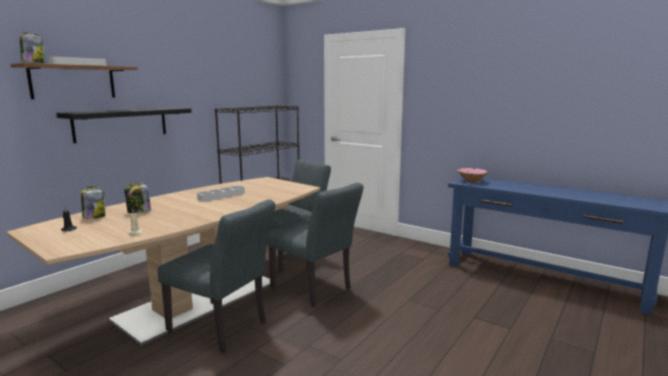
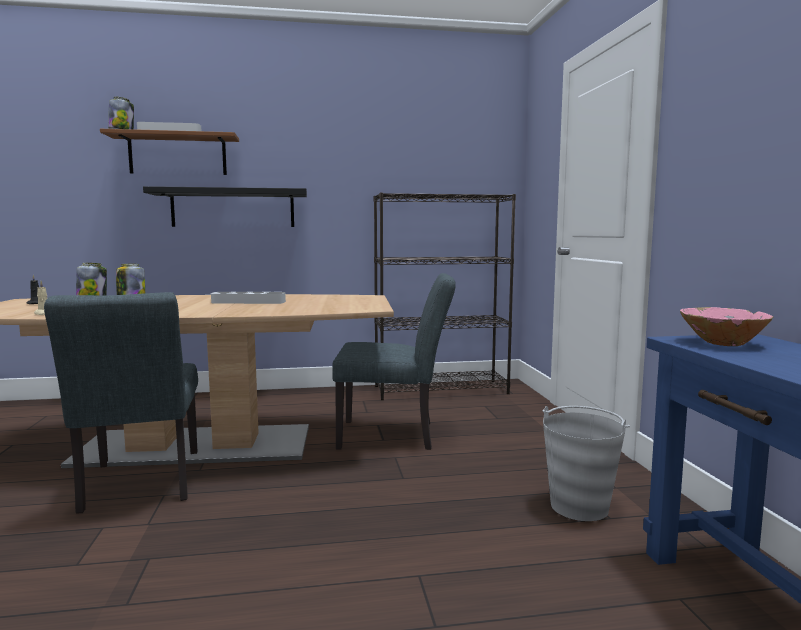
camera: 45 degrees right, 5 degrees down
(315, 289) = (325, 488): grey chair -> none
(410, 258) = (579, 506): none -> grey bucket

